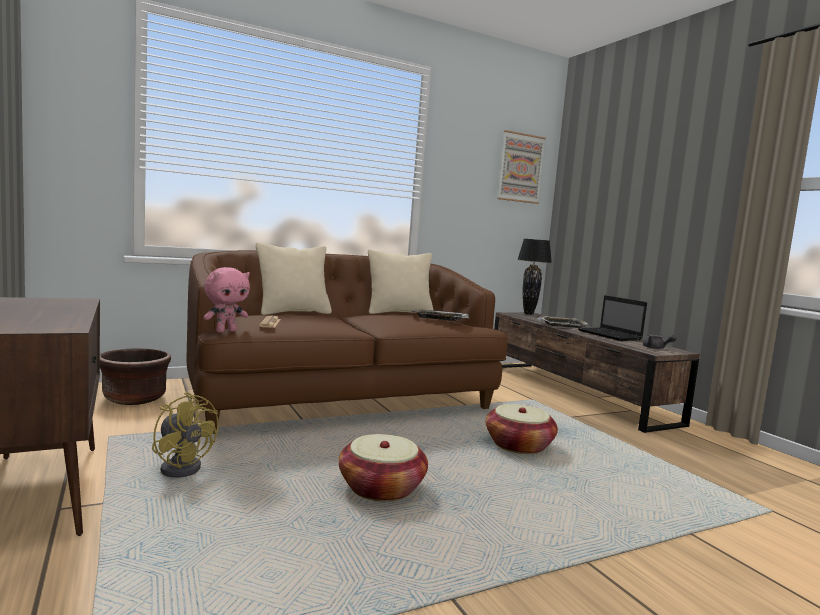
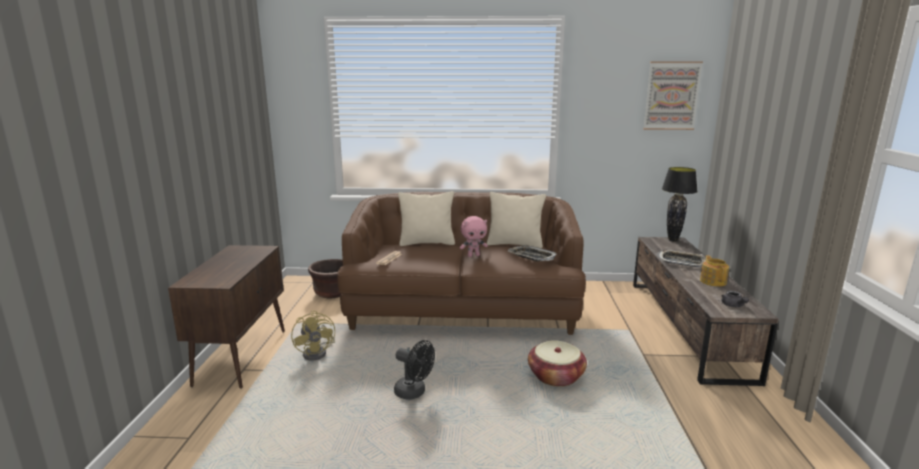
camera: 30 degrees right, 10 degrees up
(226, 331) = (354, 266): pink plush toy -> pink plush toy (473, 255)
(381, 488) = (414, 392): basket -> black fan
(611, 335) = (713, 281): laptop -> teapot

